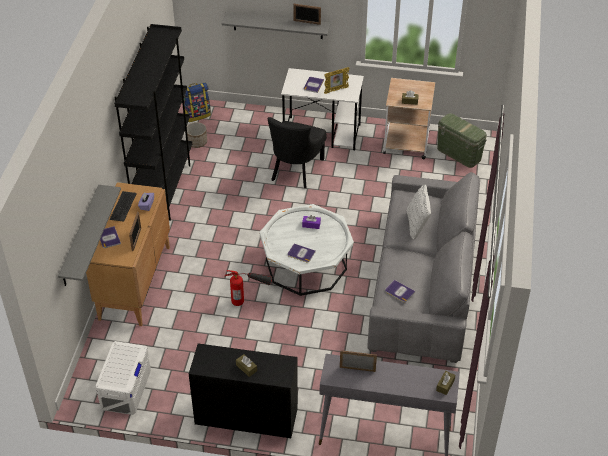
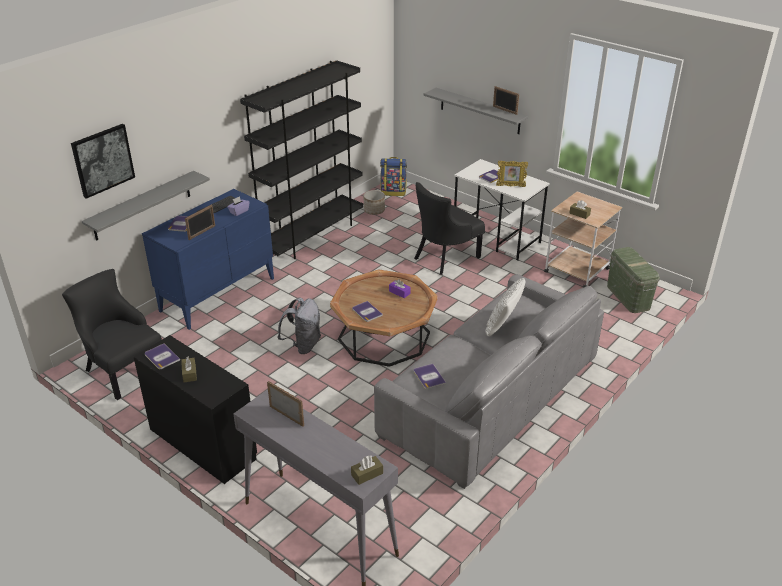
camera: 30 degrees right, 10 degrees down
(61, 215) = (103, 160): none -> picture
(125, 388) = (124, 373): white storage box -> black chair
(135, 282) = (218, 294): brown cabinet -> blue cabinet
(211, 364) = (162, 357): none -> book
(249, 300) = (303, 345): fire extinguisher -> grey backpack
(306, 265) = (384, 336): white coffee table -> brown coffee table

